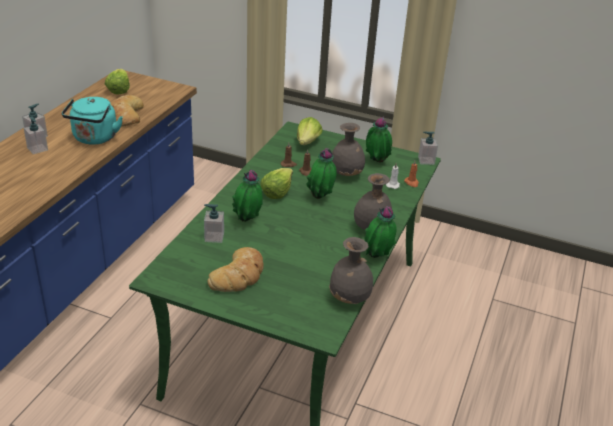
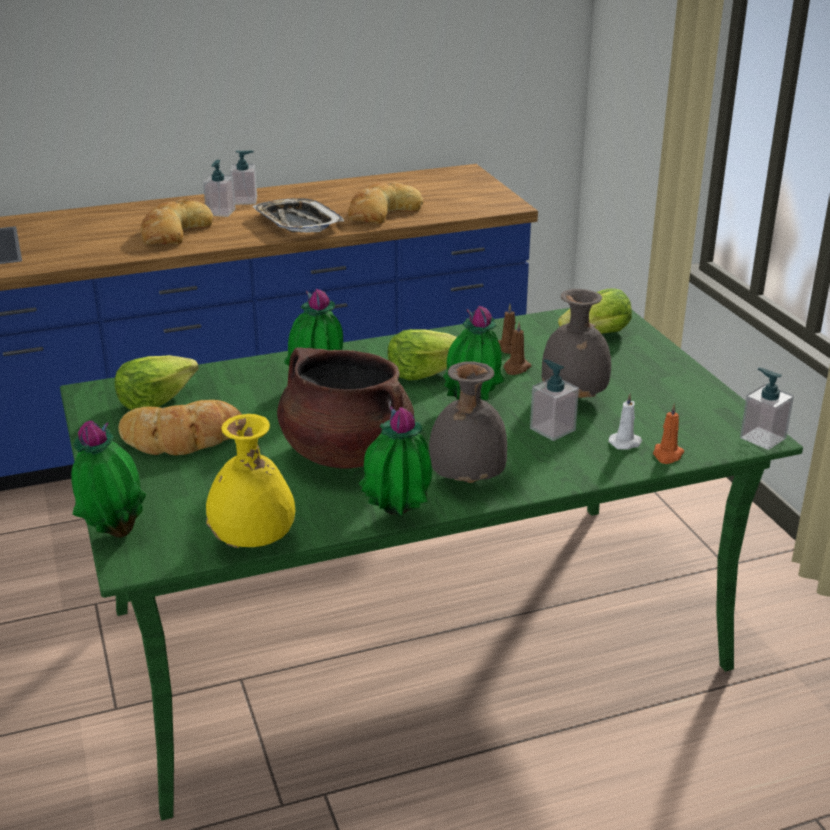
camera: 50 degrees right, 5 degrees down
(35, 172) = (173, 232): none -> bread
(94, 139) = (297, 223): turquoise kettle -> tray
(118, 90) = (430, 184): lettuce -> lettuce (155, 400)
(214, 237) = (241, 384): soap dispenser -> soap dispenser (552, 429)
(313, 243) = (345, 453): none -> brown cooking pot
(350, 299) = (253, 542): grey vase -> yellow vase
(376, 162) = (660, 402): potted plant -> potted plant (114, 533)

